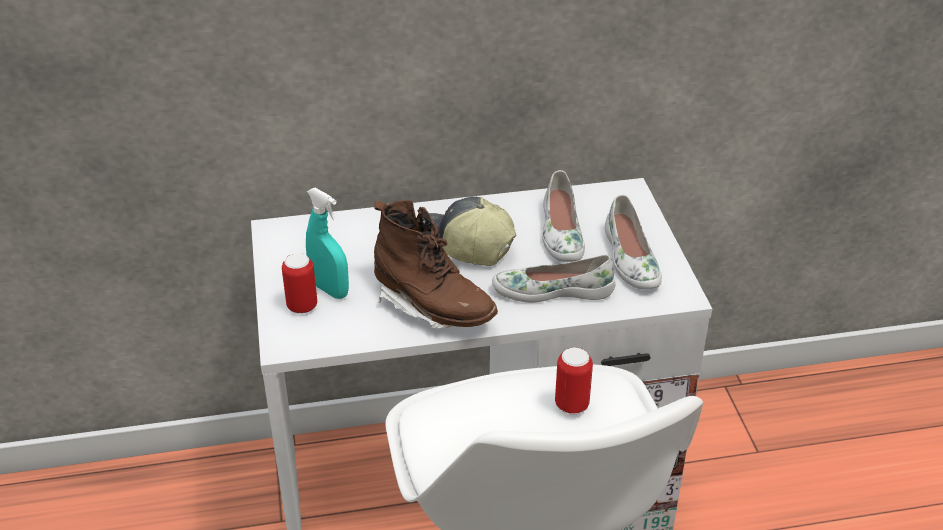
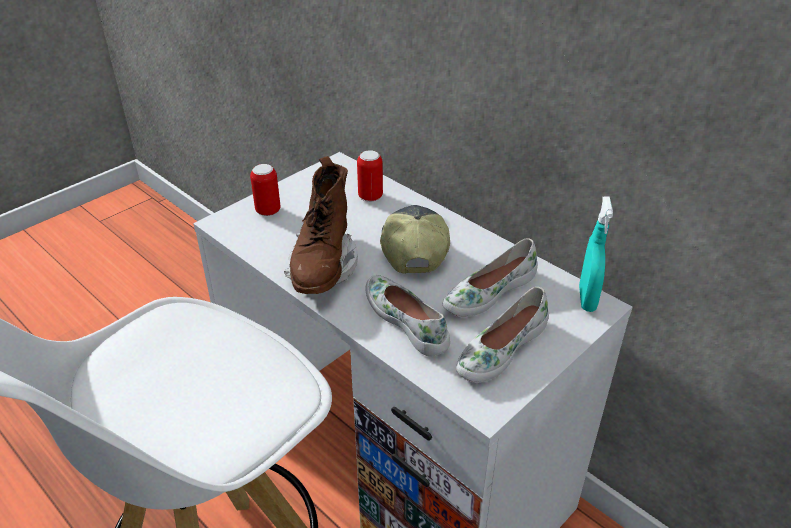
camera: 55 degrees right, 0 degrees up
(329, 289) = (297, 213): turquoise spray bottle -> turquoise spray bottle (587, 299)
(571, 404) = (248, 391): can -> can (370, 197)

